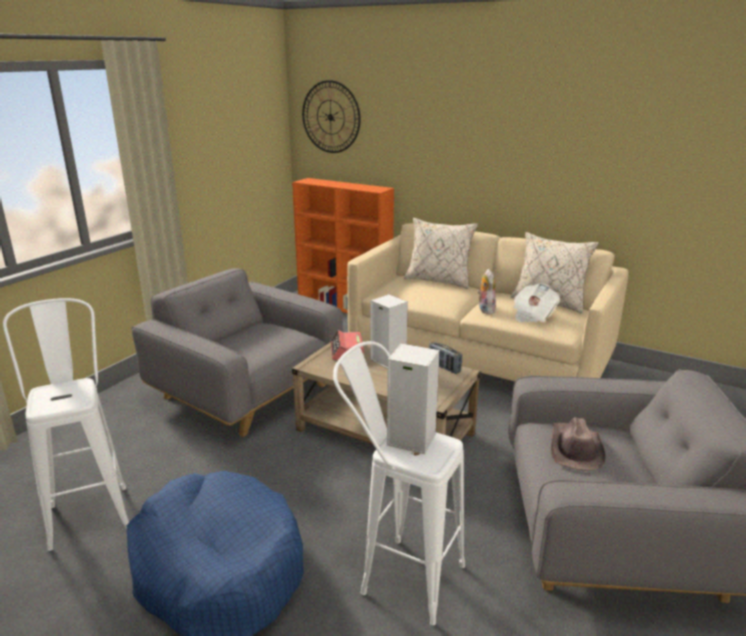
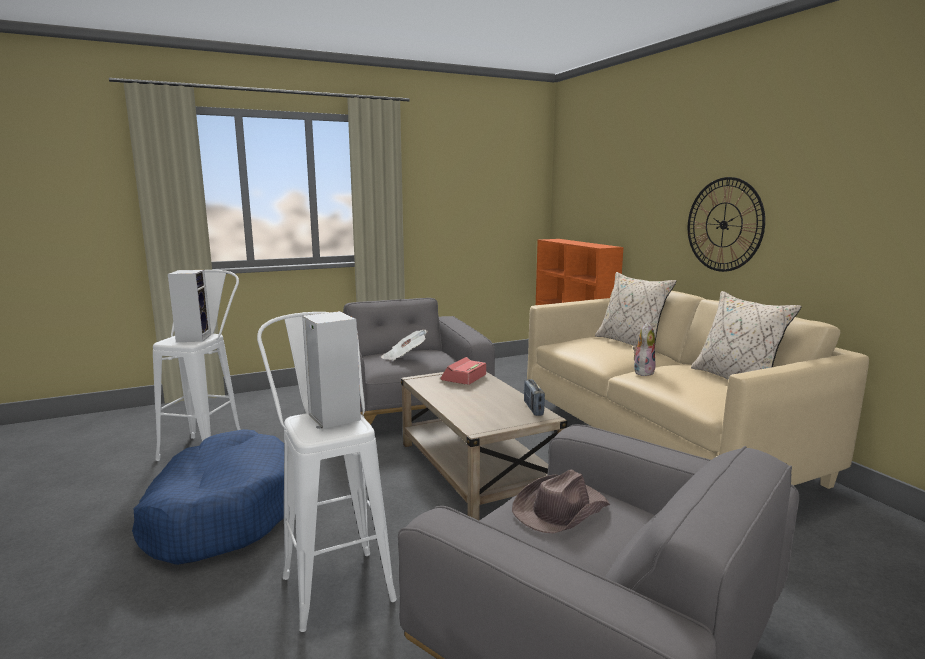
camera: 35 degrees right, 10 degrees down
(330, 117) = (580, 178): wall clock -> wall clock (724, 225)
(386, 360) = (487, 391): speaker -> speaker (193, 338)
(532, 315) = (691, 386): newspaper -> newspaper (404, 357)

